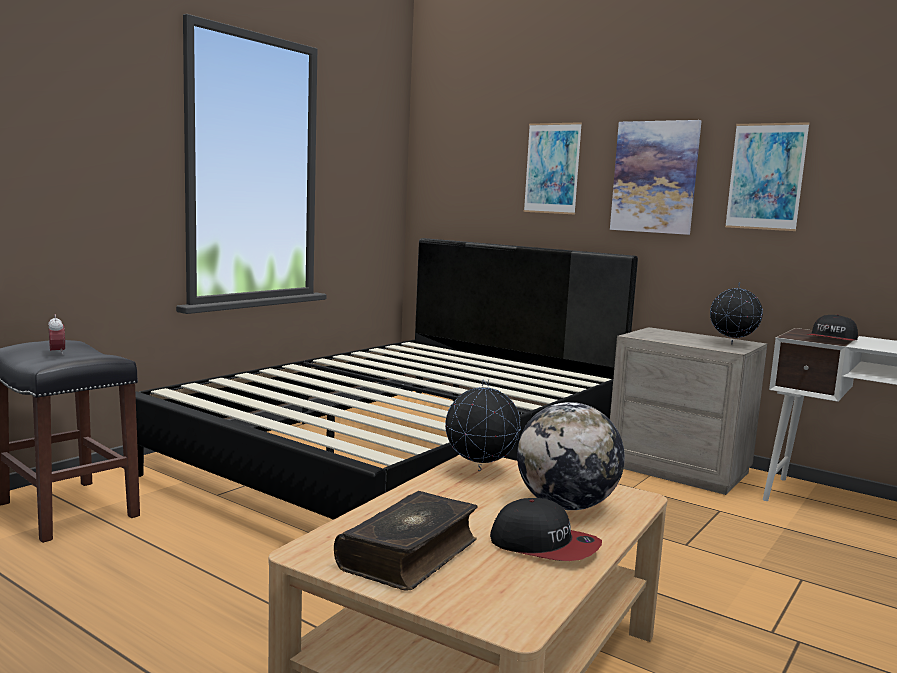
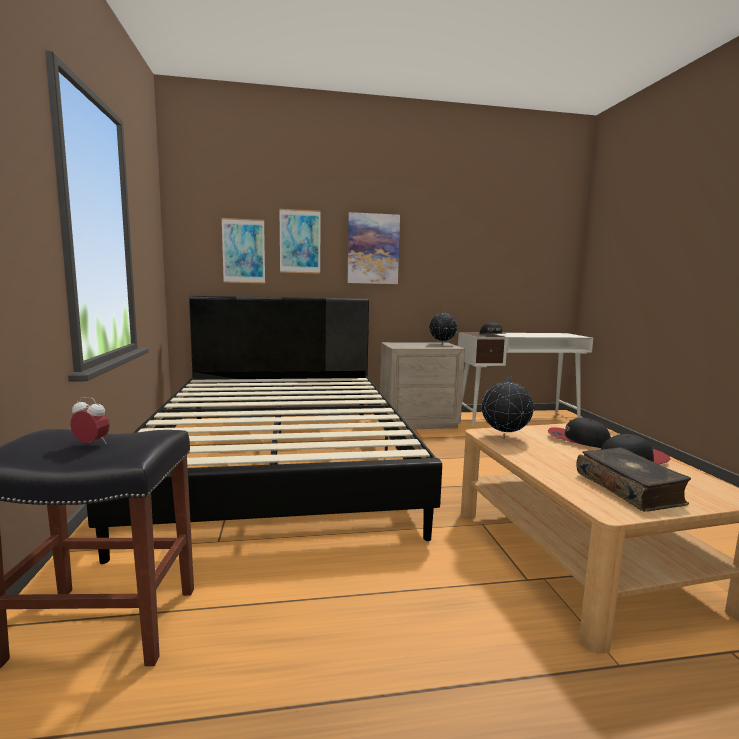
camera: 45 degrees left, 0 degrees up
(566, 506) = (578, 440): globe -> cap
(766, 176) = (436, 250): picture -> picture (243, 251)

